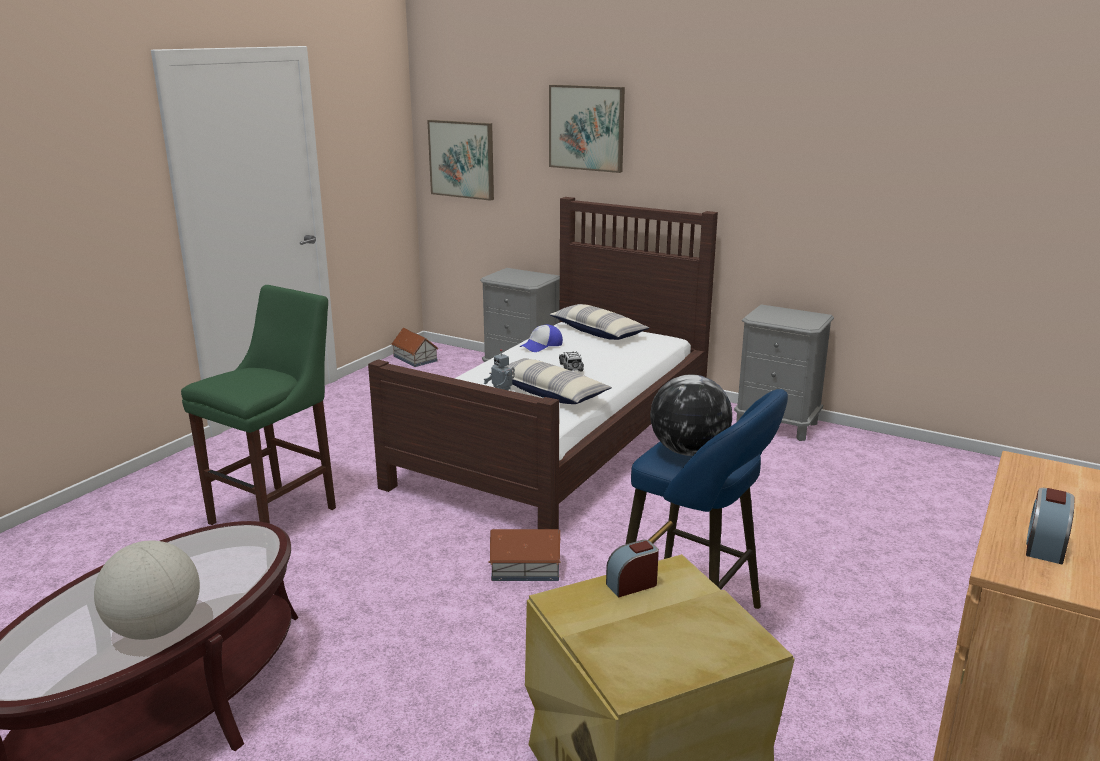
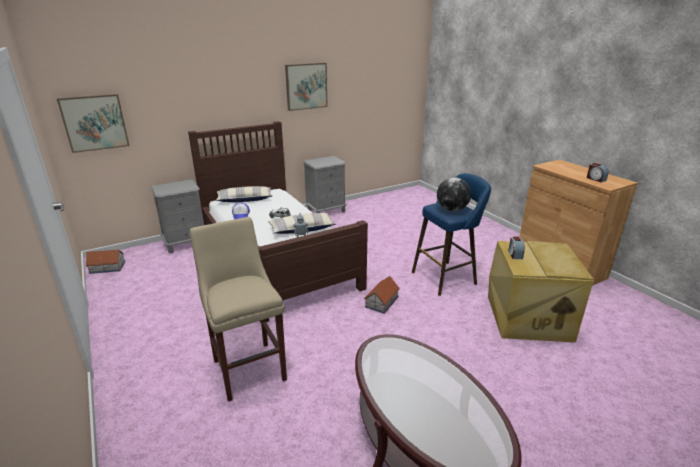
camera: 60 degrees left, 5 degrees up
(155, 629) = (462, 394): globe -> none
(278, 513) = (248, 367): green stool -> beige stool
(586, 128) = (192, 87): picture -> picture (306, 86)

